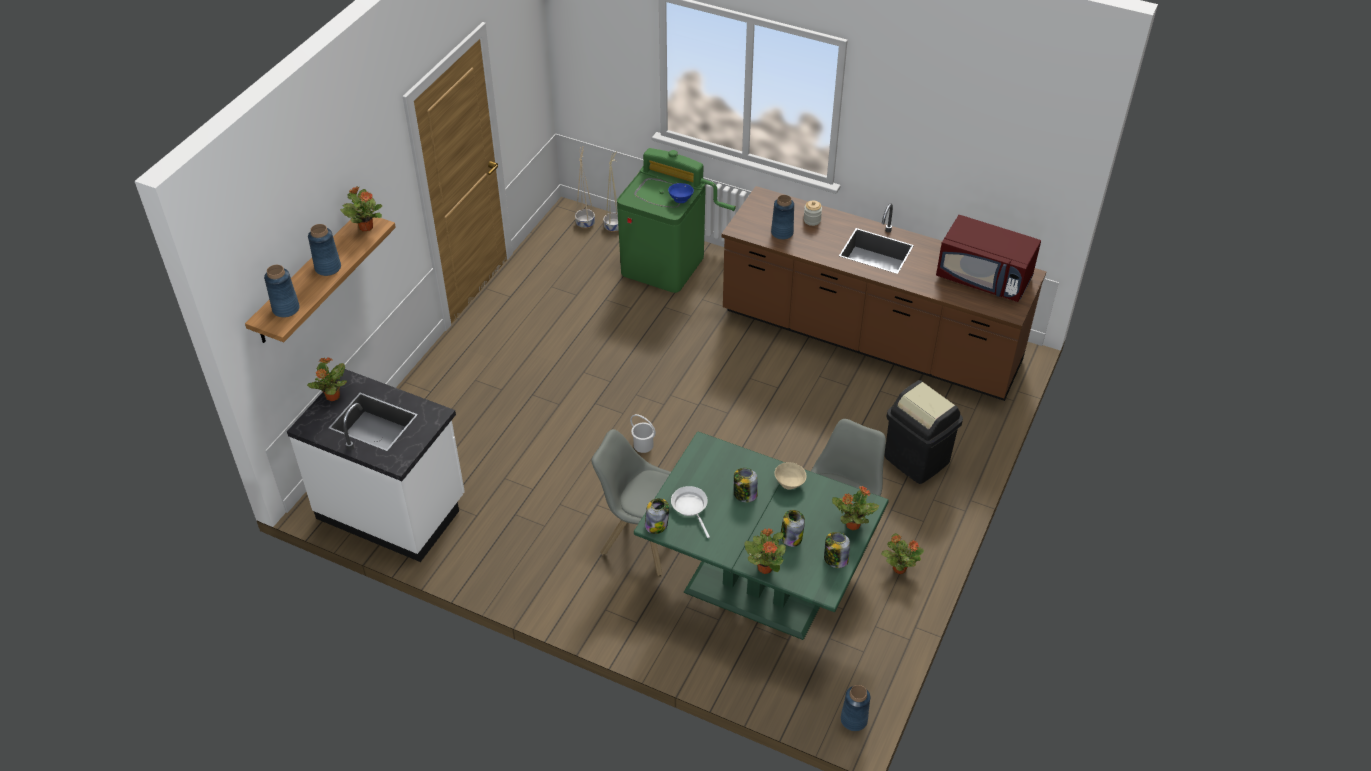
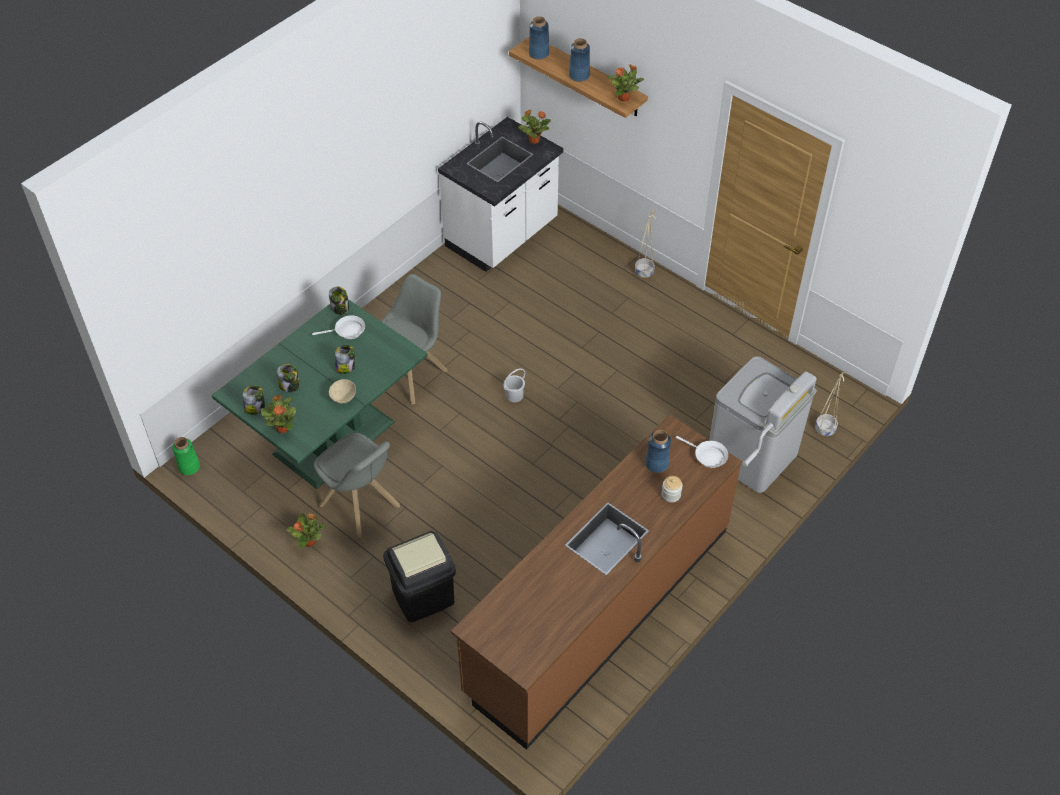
camera: 105 degrees right, 5 degrees up
(585, 223) = (835, 407): beige planter -> beige planter (644, 272)
(665, 267) = (751, 459): green washing machine -> grey washing machine
(681, 199) = (749, 407): blue bowl -> none
(760, 205) = (707, 456): none -> white frying pan
(765, 567) = (269, 362): potted plant -> none
(853, 720) = (189, 467): blue vase -> green vase
(984, 278) = (533, 623): red microwave -> none

